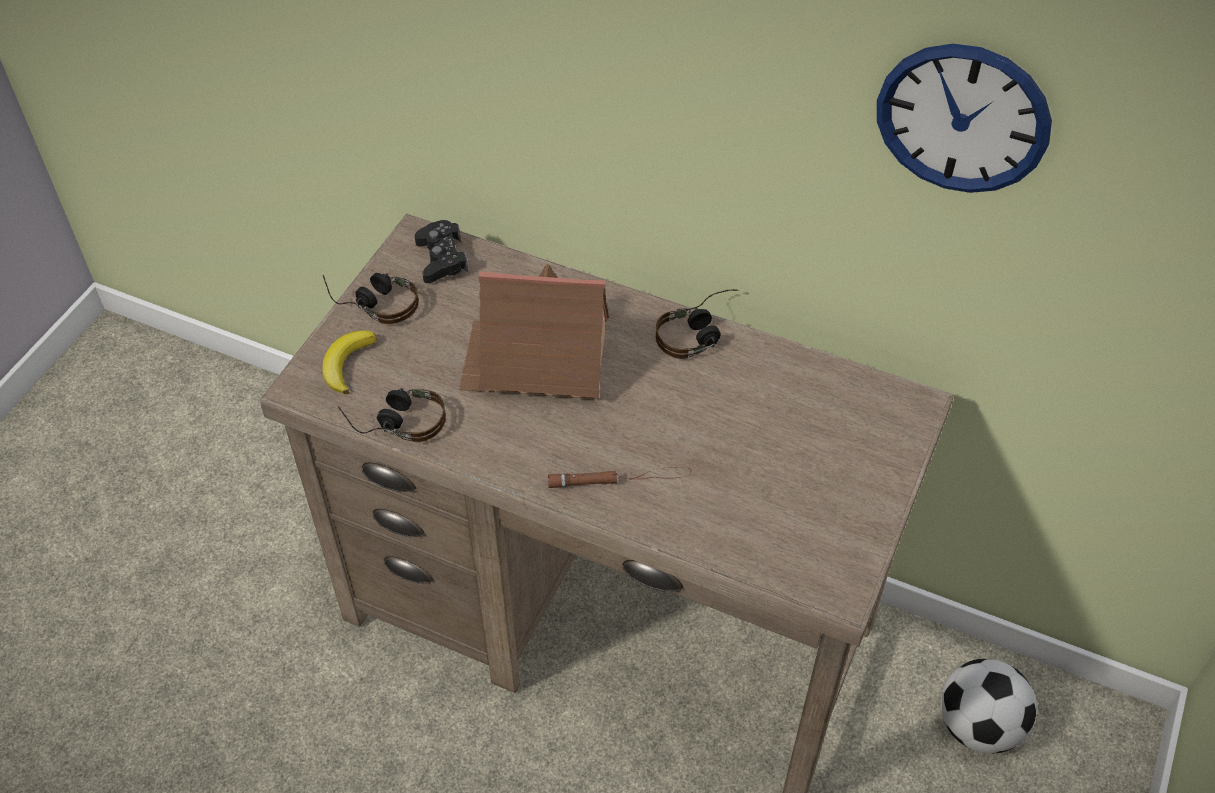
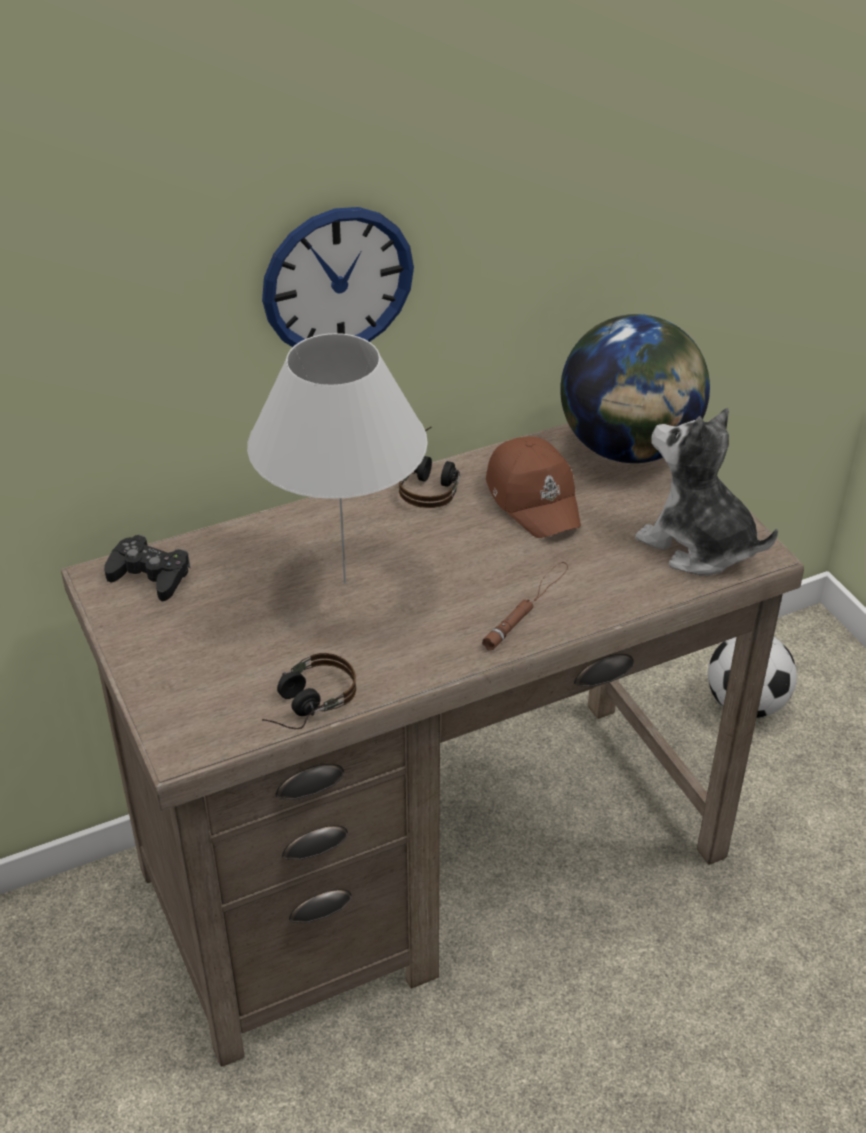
camera: 50 degrees left, 10 degrees down
(347, 364) = (194, 702): banana -> none
(374, 302) = (142, 645): headphones -> none
(537, 360) = (345, 583): toy house -> white table lamp
(748, 405) = (534, 498): none -> brown cap
(806, 542) = (697, 545): none -> plush toy
(879, 425) = (628, 449): none -> globe
(962, 119) = (603, 125): wall clock -> wall clock (338, 282)

